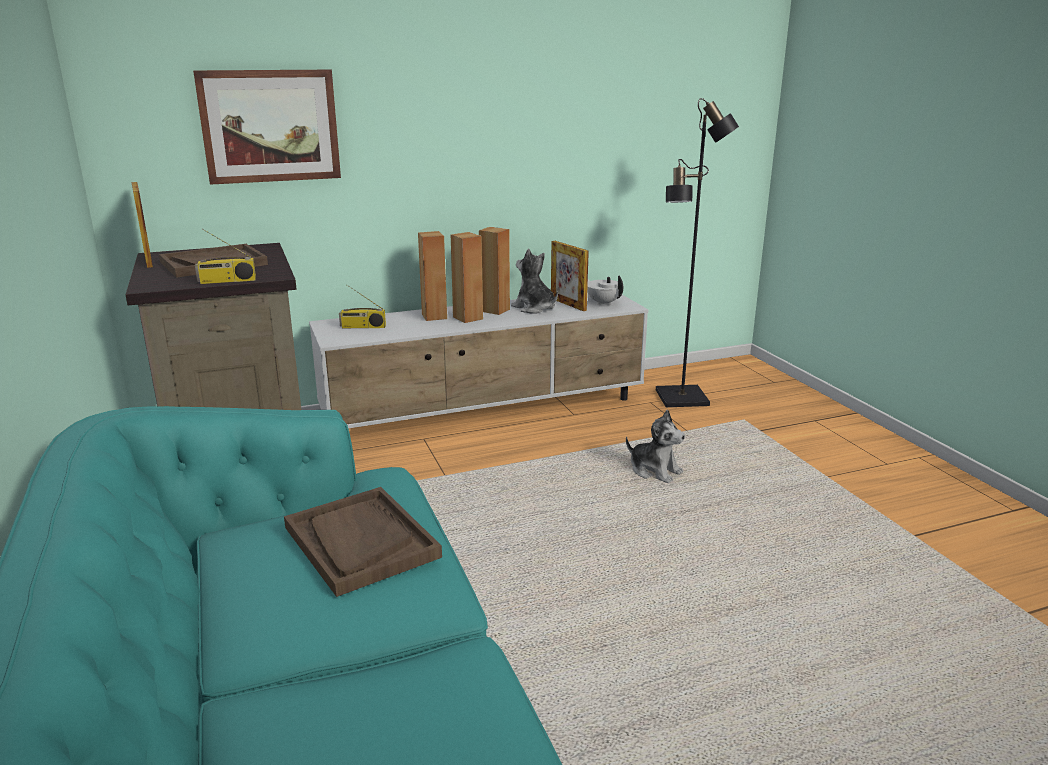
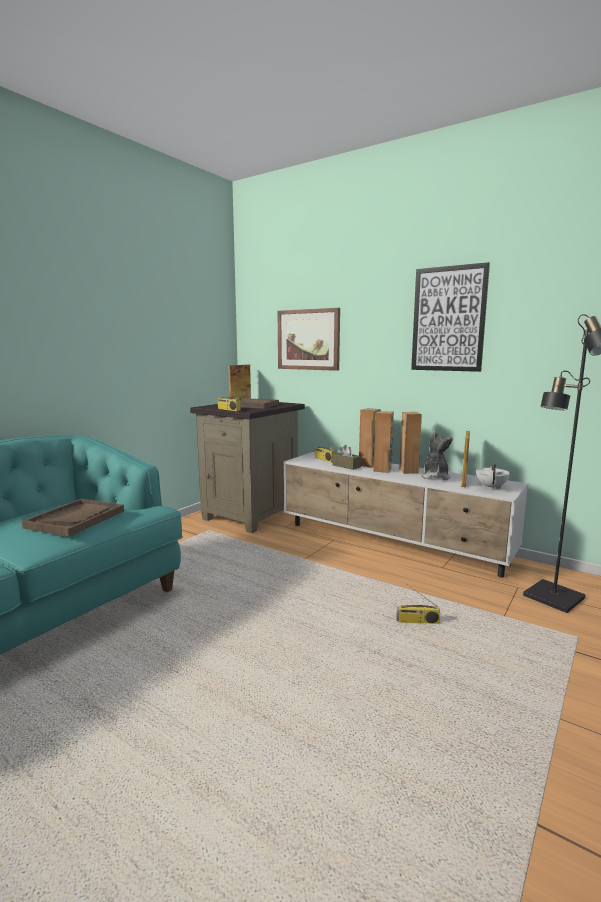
camera: 55 degrees right, 10 degrees down
(417, 326) = (346, 466): none -> brown tissue box
(507, 92) = (448, 319): none -> picture
(654, 471) = (417, 622): plush toy -> radio

